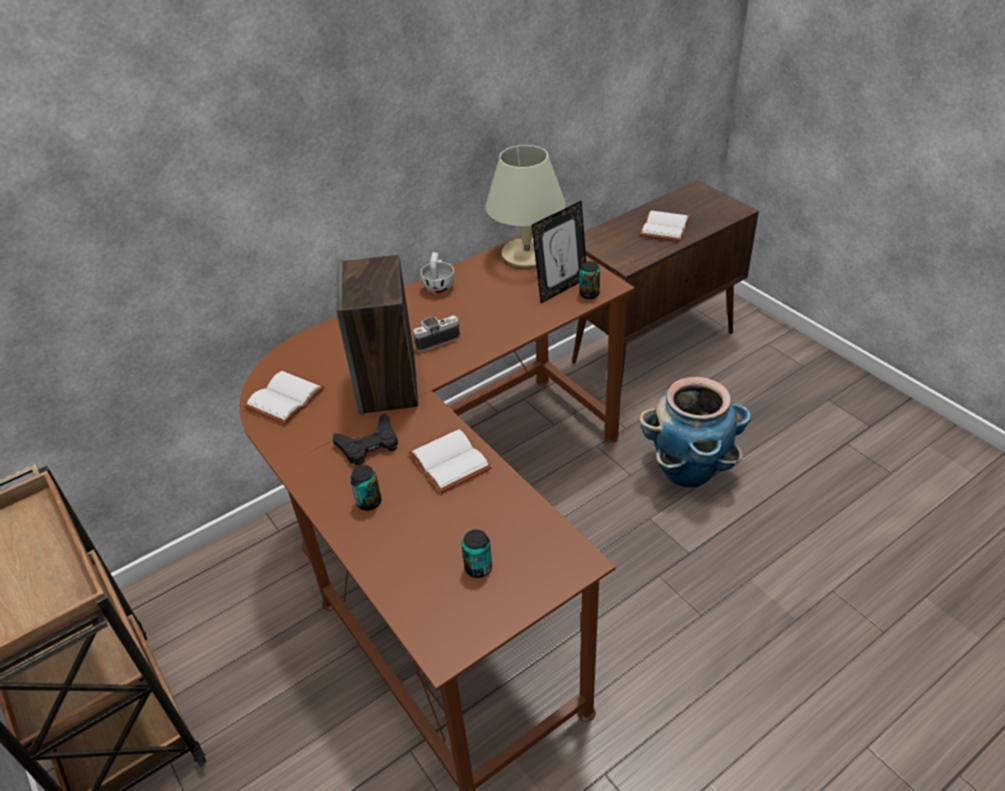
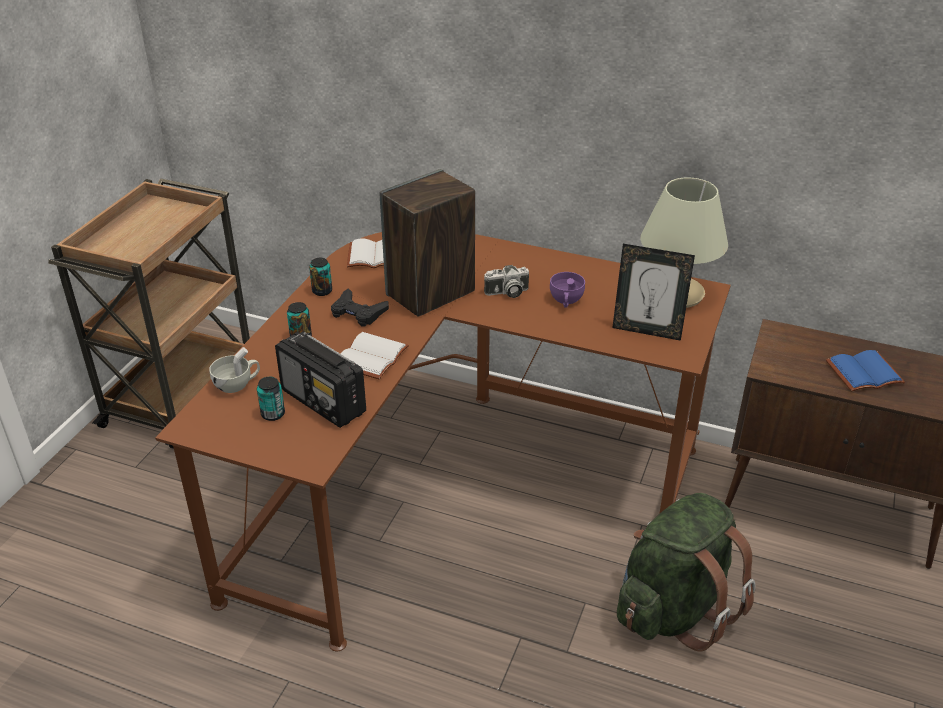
camera: 55 degrees right, 5 degrees down
(436, 339) = (507, 293): camera -> camera turned 135 degrees clockwise
(439, 285) = (578, 266): white cup -> white cup (237, 384)
(481, 312) = (566, 301): none -> purple cup
(490, 521) = (324, 402): none -> radio
(589, 294) = (657, 350): can -> can (322, 291)
(663, 227) = (864, 372): white book -> blue book
(688, 470) = (674, 609): planter -> green backpack

